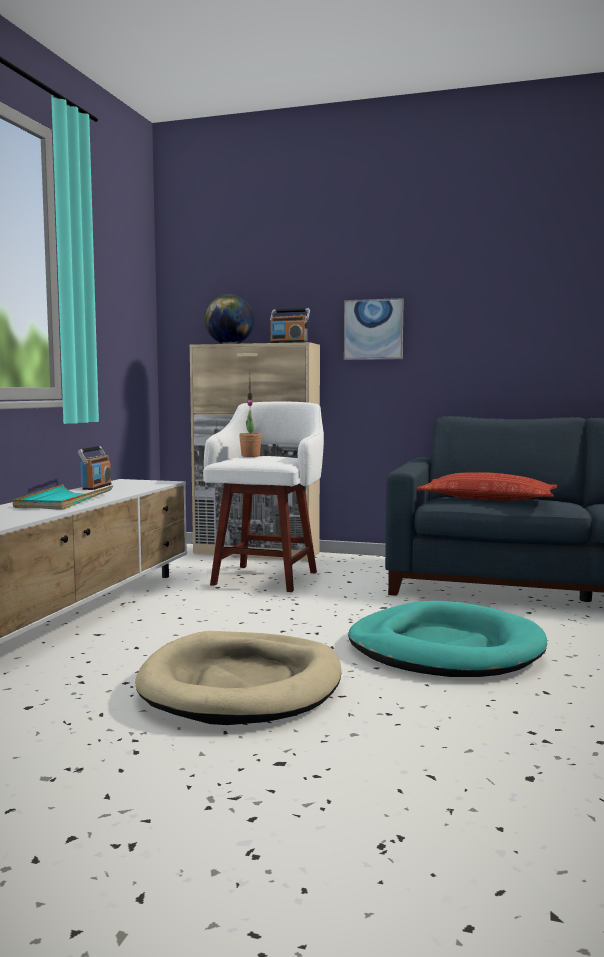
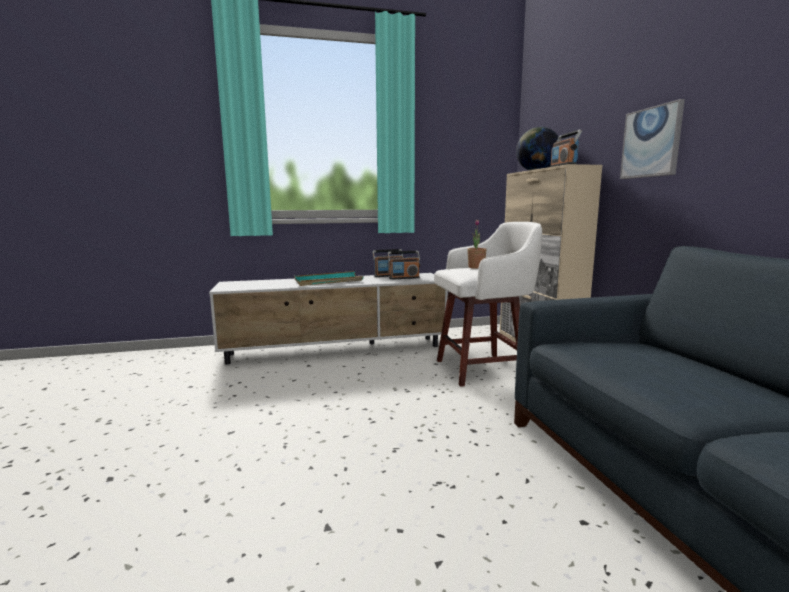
camera: 60 degrees right, 5 degrees up
(130, 486) = (404, 278): none -> radio
(242, 685) = (245, 427): beige dog bed -> none
(445, 649) = (387, 491): turquoise dog bed -> none
(487, 499) = (626, 359): pillow -> none

